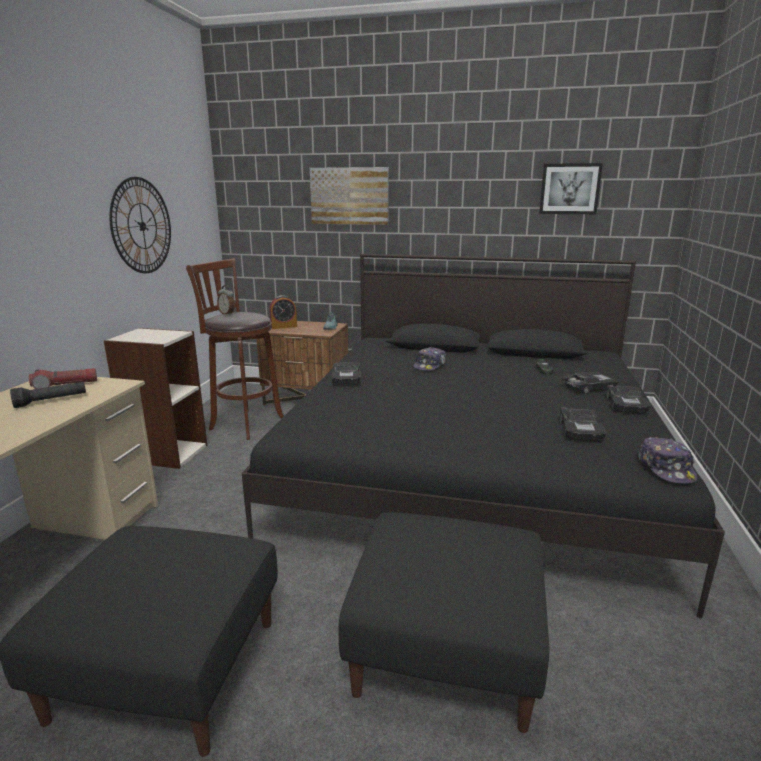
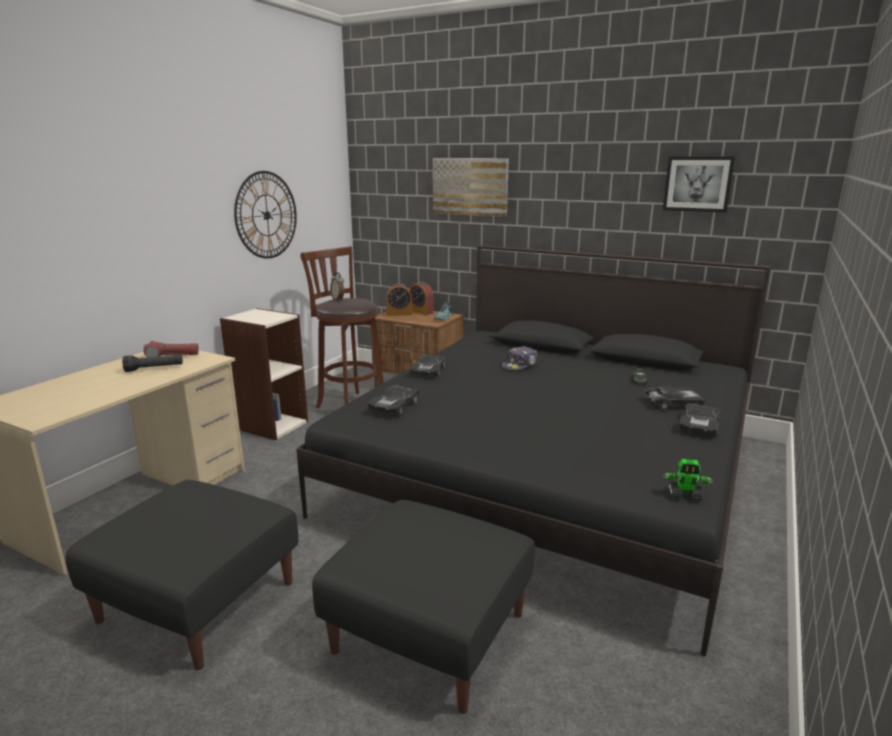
camera: 15 degrees right, 0 degrees up
(304, 323) = (421, 312): none -> alarm clock
(580, 430) = (625, 446): black toy car -> black toy car (395, 406)
(666, 468) = (685, 495): cap -> toy robot

